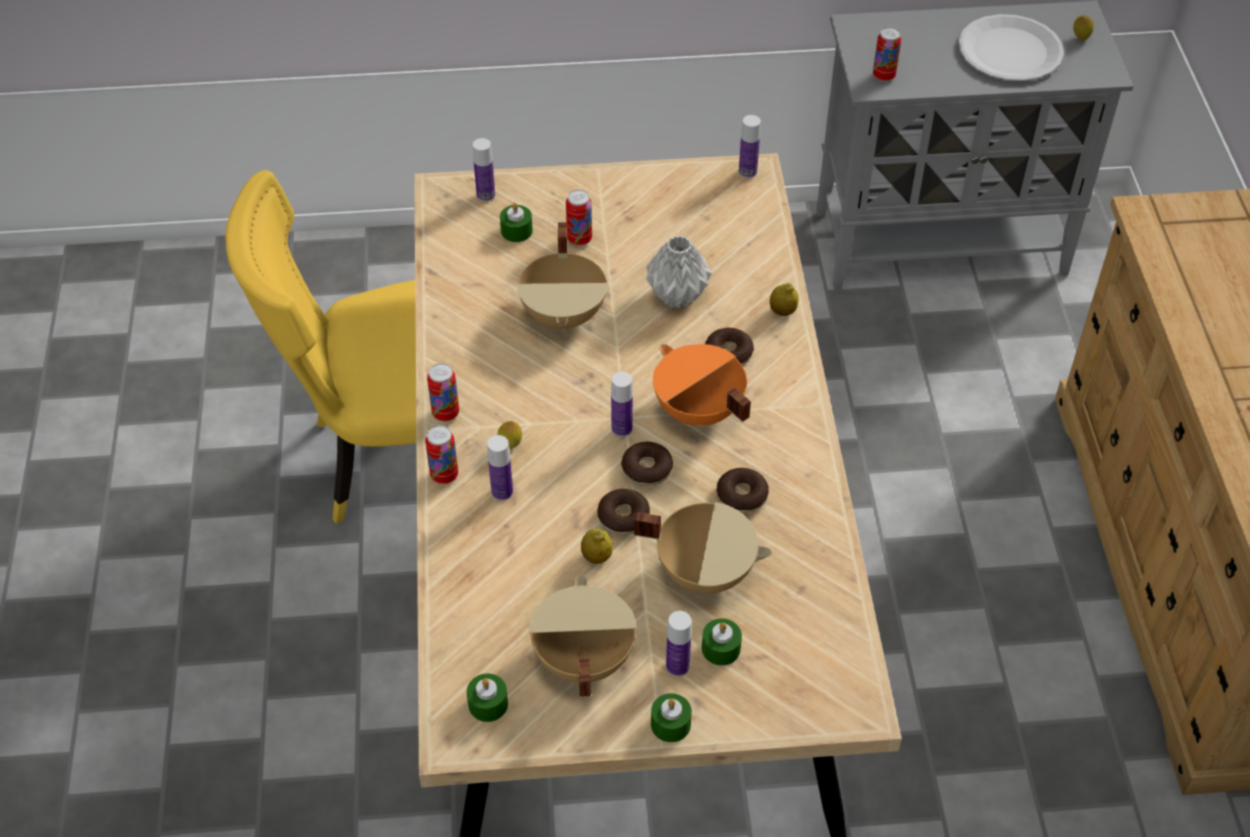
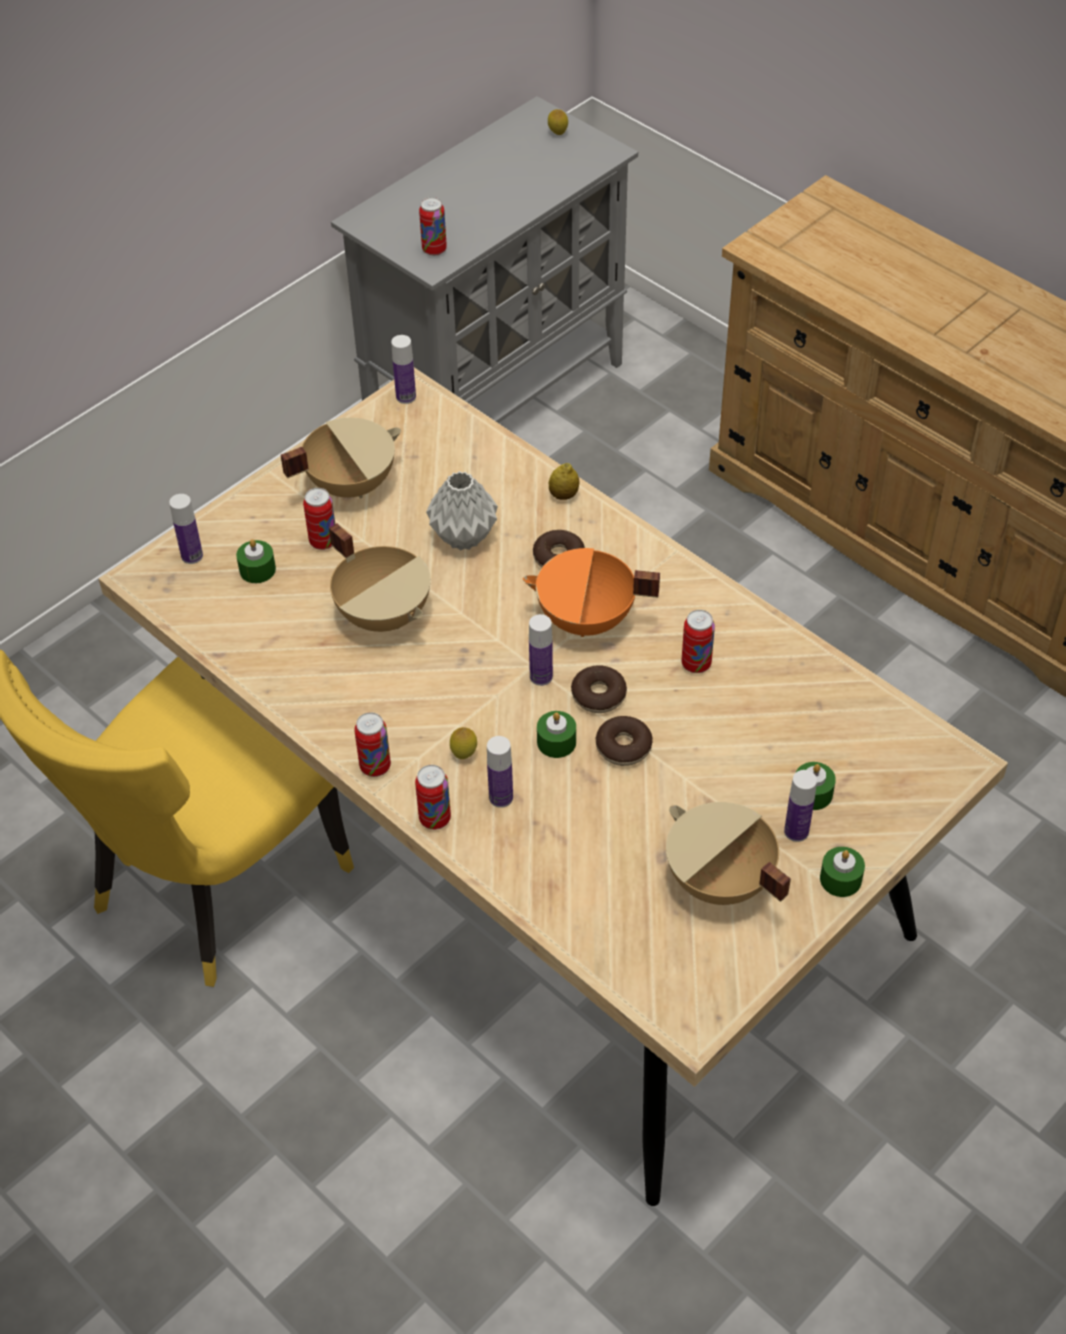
camera: 40 degrees left, 0 degrees up
(488, 704) = (686, 974): green candle -> green candle (556, 742)
(596, 557) = (638, 793): lemon -> none
(705, 570) = (733, 742): beige cooking pot -> beige cooking pot (350, 483)
(742, 496) = (696, 664): donut -> can
(1010, 51) = (514, 174): white plate -> none

